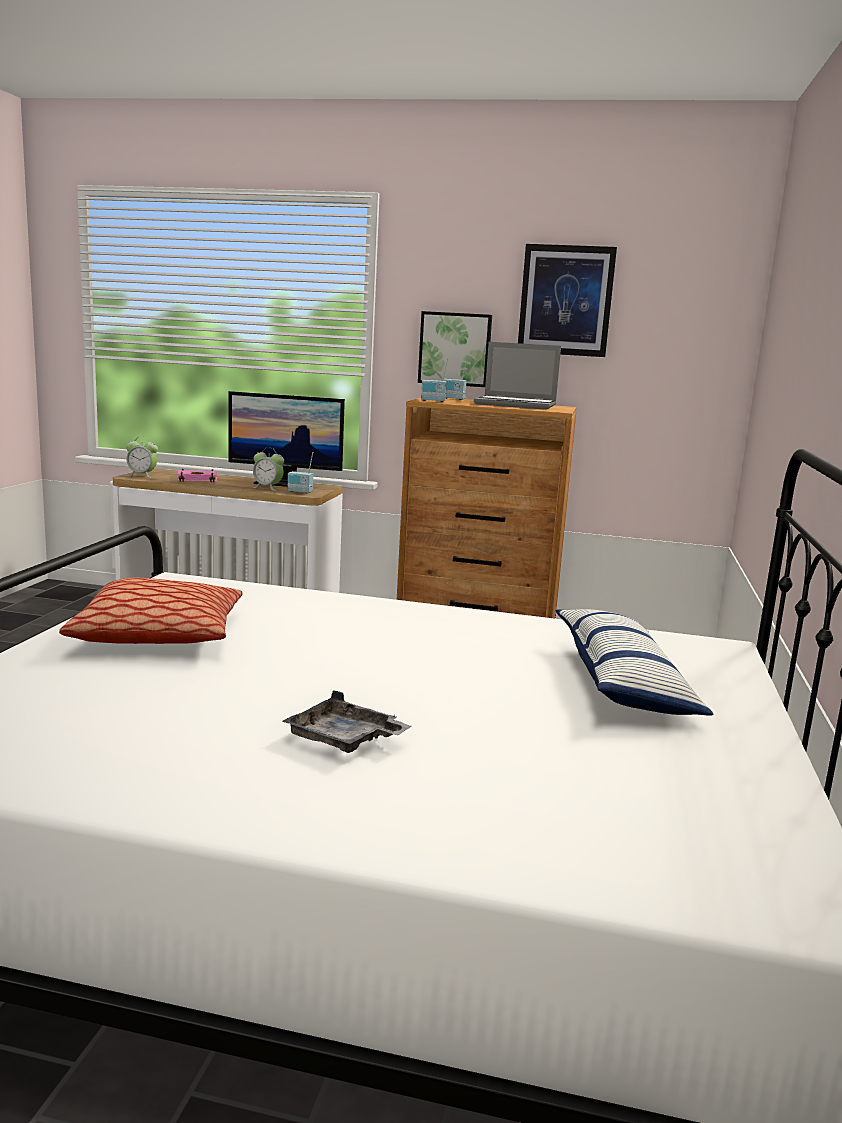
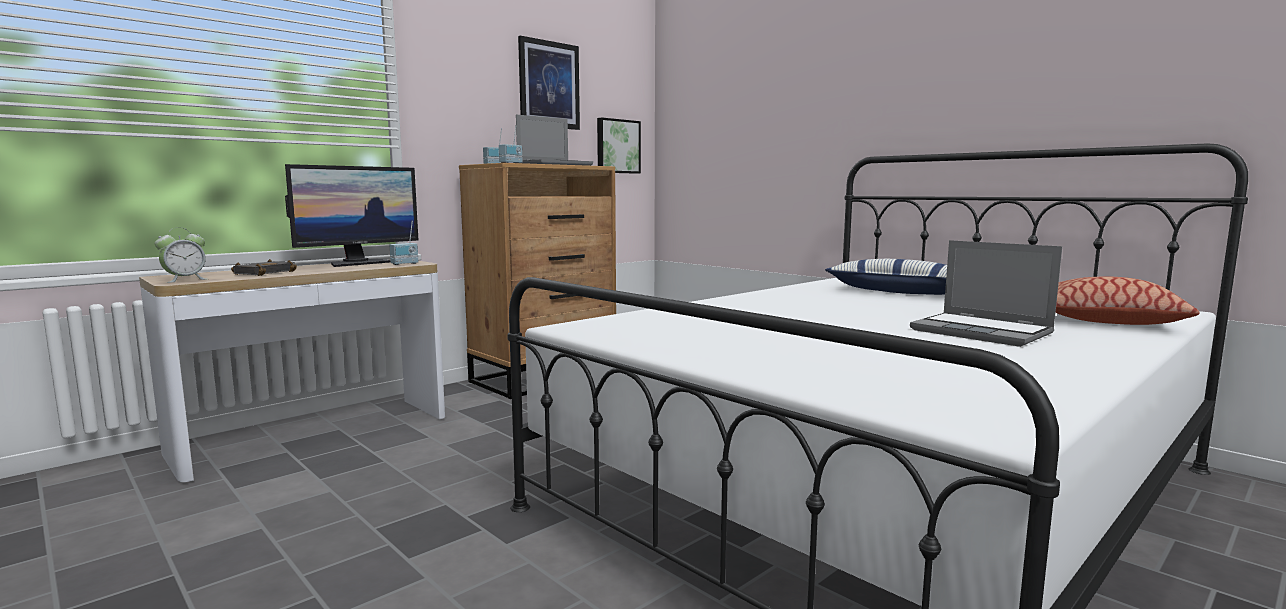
camera: 55 degrees left, 5 degrees down
(160, 634) = (731, 342): pillow -> pillow (1106, 319)
(198, 479) = (264, 272): pink book -> black book
(268, 488) = (365, 266): alarm clock -> none
(344, 739) = (983, 332): grey tray -> laptop
(455, 349) = (473, 122): picture -> picture (617, 146)

